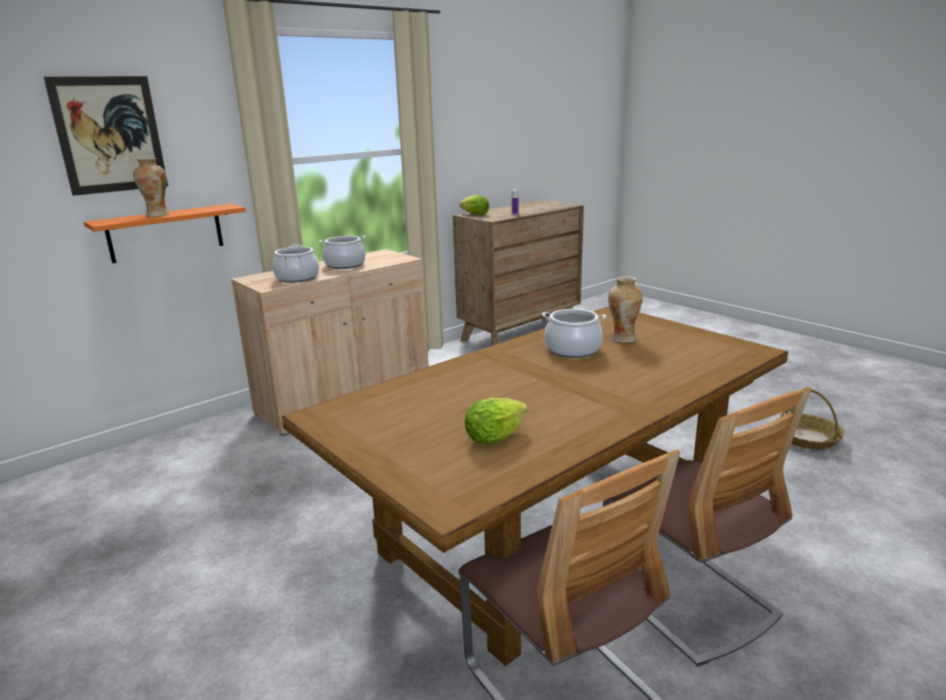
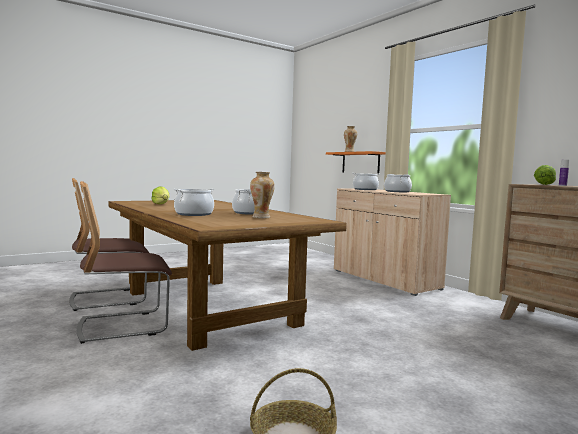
camera: 95 degrees right, 15 degrees down
(109, 135) = (352, 117): picture -> none
(641, 377) = (194, 214): none -> cooking pot

